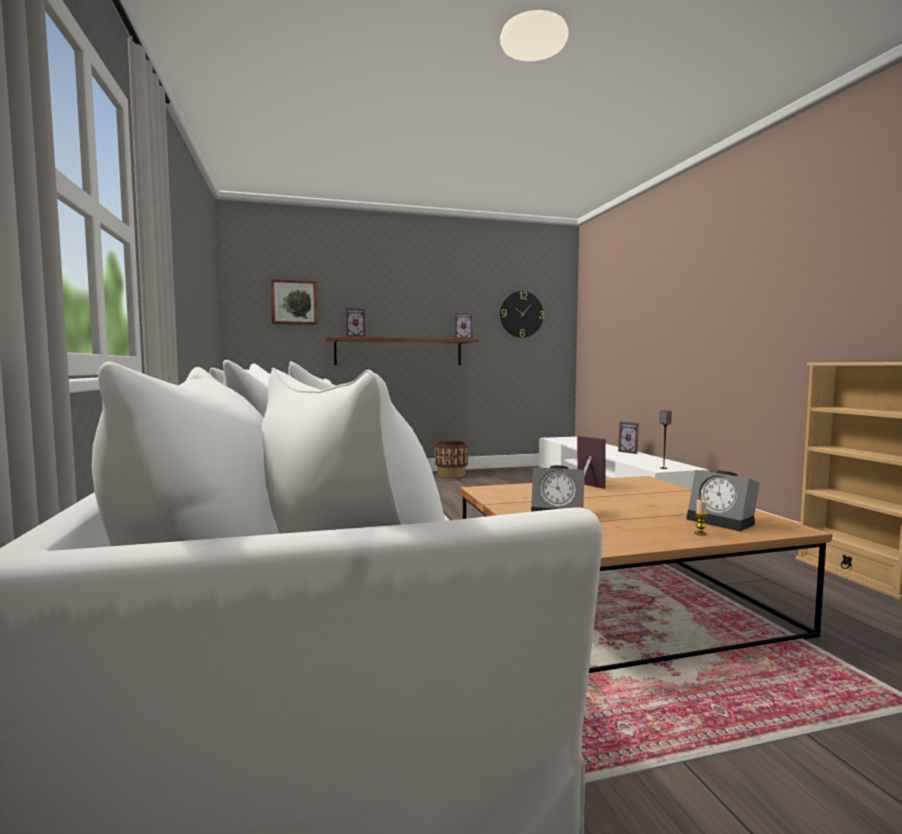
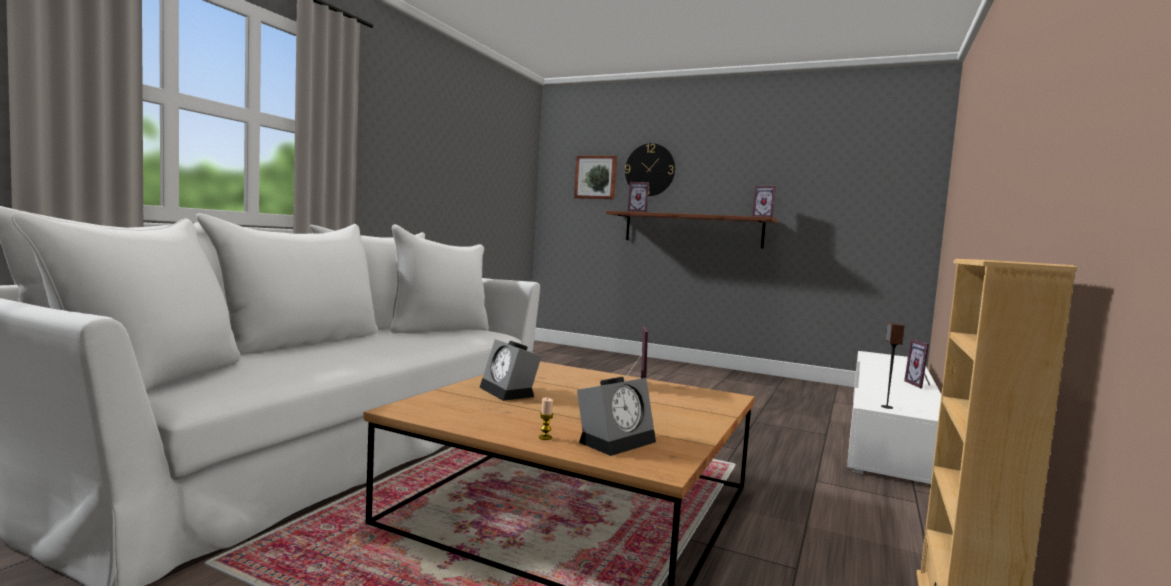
camera: 40 degrees right, 0 degrees up
(451, 475) = (727, 375): brown planter -> none
(521, 314) = (854, 188): wall clock -> wall clock (650, 170)
(723, 521) = (616, 440): alarm clock -> alarm clock turned 135 degrees counterclockwise

